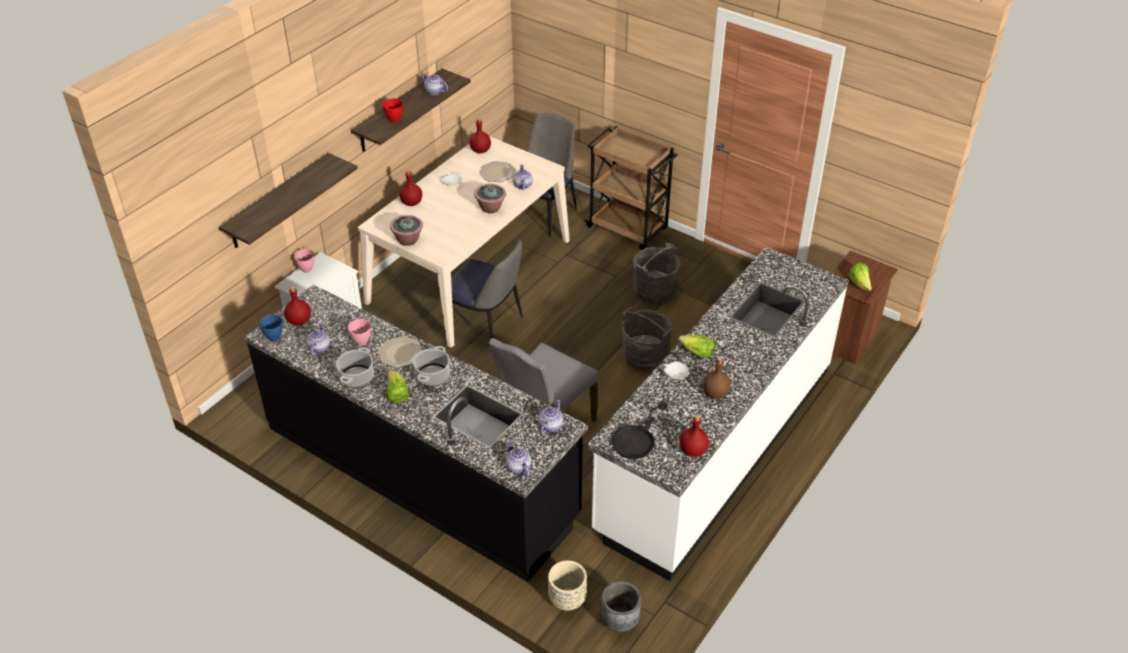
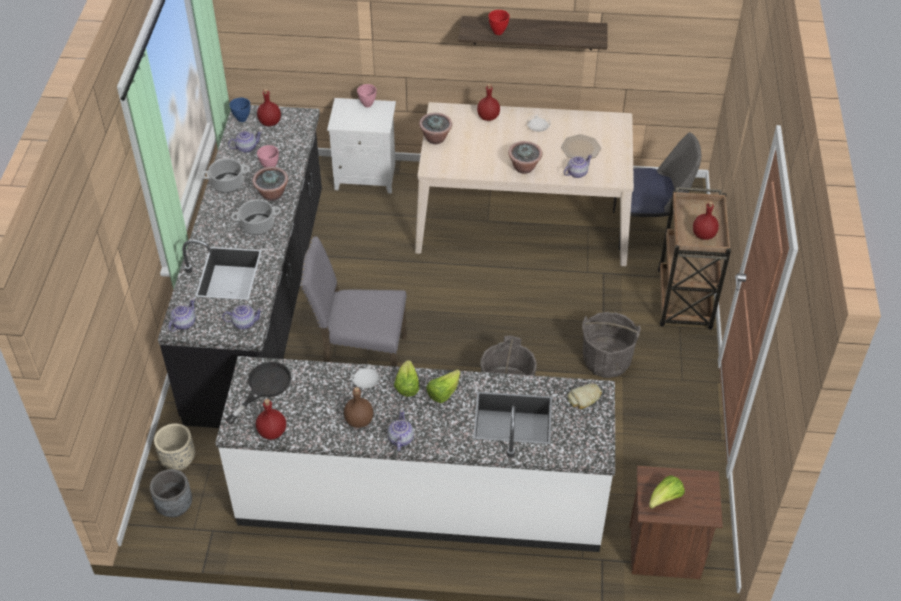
camera: 60 degrees right, 5 degrees up
(278, 202) = (356, 30): shelf -> none
(397, 394) = (223, 215): lettuce -> lettuce (443, 393)
(401, 353) = (272, 195): plate -> potted plant
(434, 92) = (564, 35): teapot -> teapot (400, 439)
(480, 150) = (604, 123): red bottle -> red bottle (704, 235)
(486, 326) = (458, 263): chair -> none
(637, 438) = (264, 387): black frying pan -> black frying pan turned 120 degrees clockwise
(772, 266) = (585, 398): none -> bread

